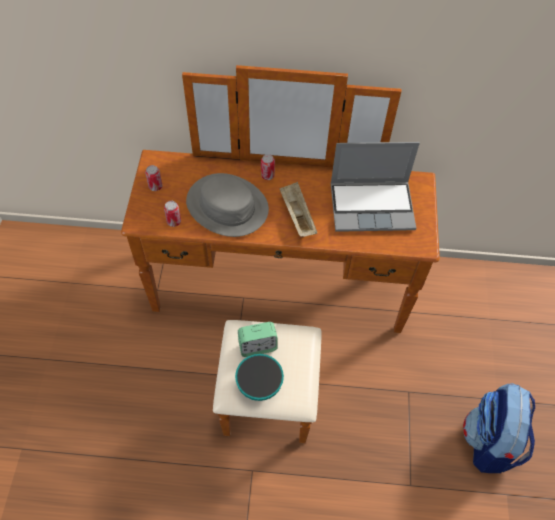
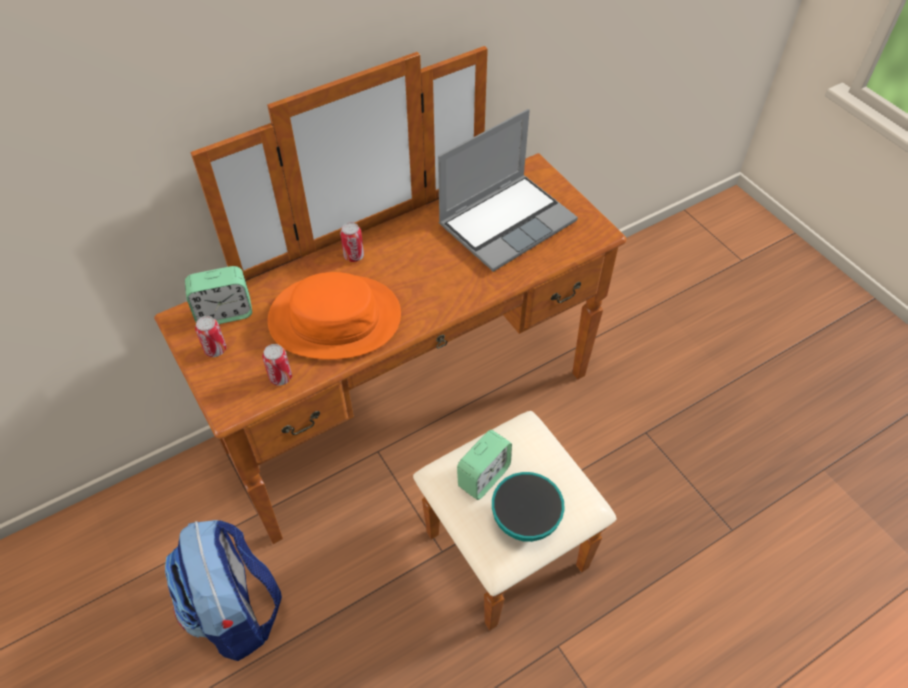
camera: 35 degrees left, 5 degrees down
(175, 169) = (224, 313): none -> alarm clock
(227, 205) = (335, 318): grey hat -> orange hat
(297, 215) = (431, 280): beige tray -> none
(489, 442) = (763, 428): backpack -> backpack (236, 611)

